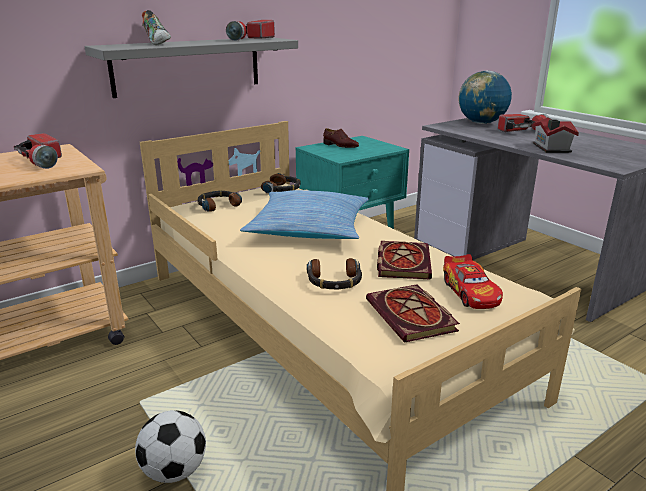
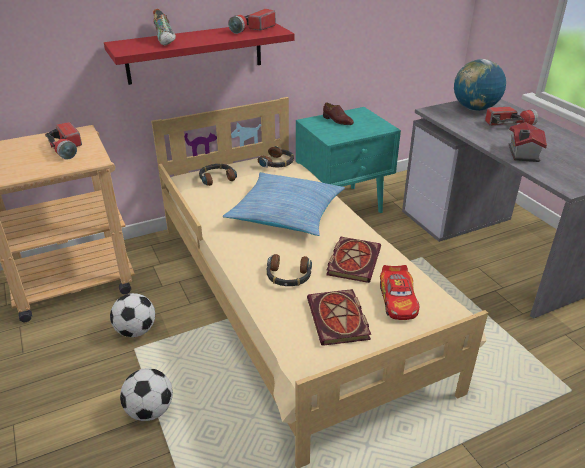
camera: 10 degrees right, 10 degrees up
(138, 382) = (136, 331): none -> football
(187, 66) = (195, 53): grey shelf -> red shelf

